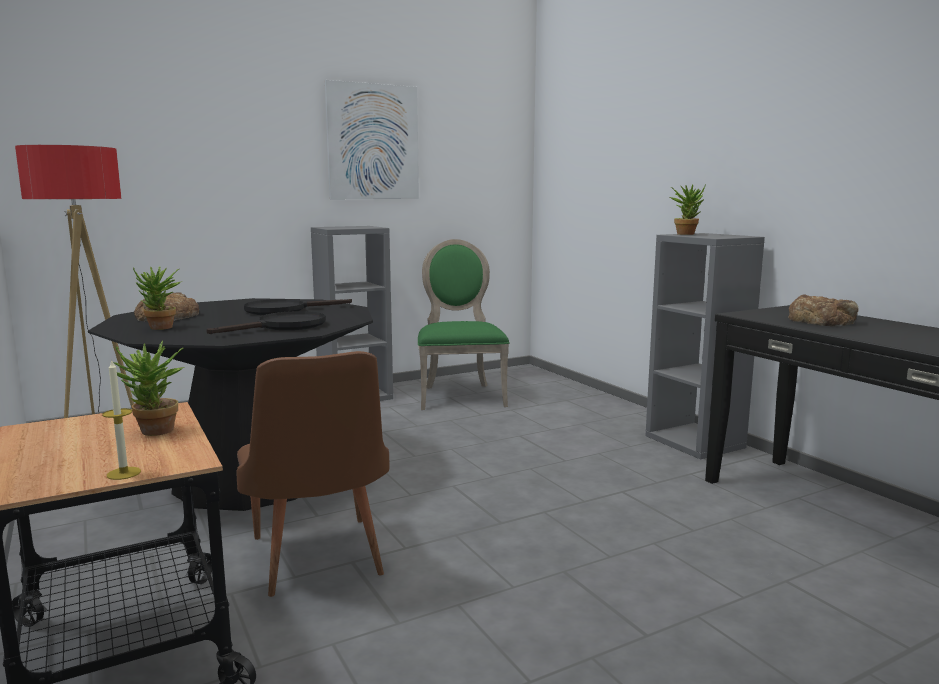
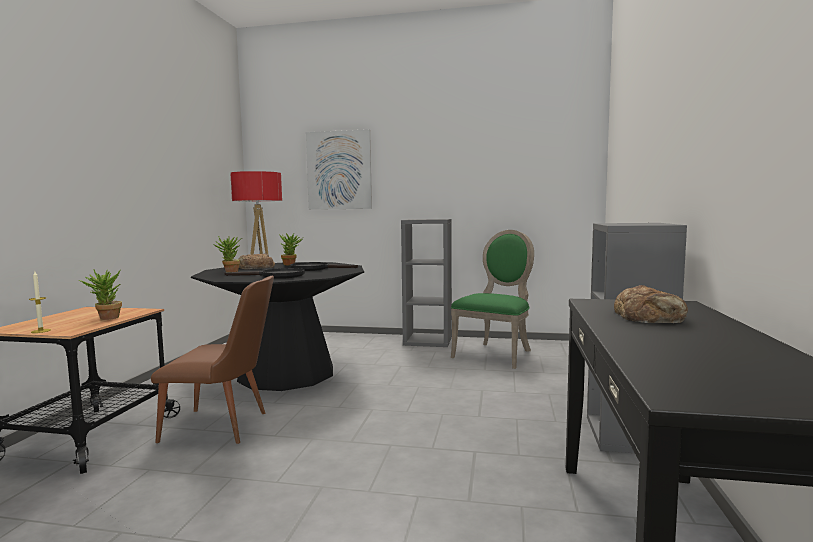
camera: 40 degrees right, 5 degrees down
(318, 563) = (224, 427): brown chair -> brown chair turned 105 degrees counterclockwise
(373, 142) = (458, 158): picture -> picture (339, 170)
(686, 234) = (623, 223): potted plant -> potted plant (291, 264)

